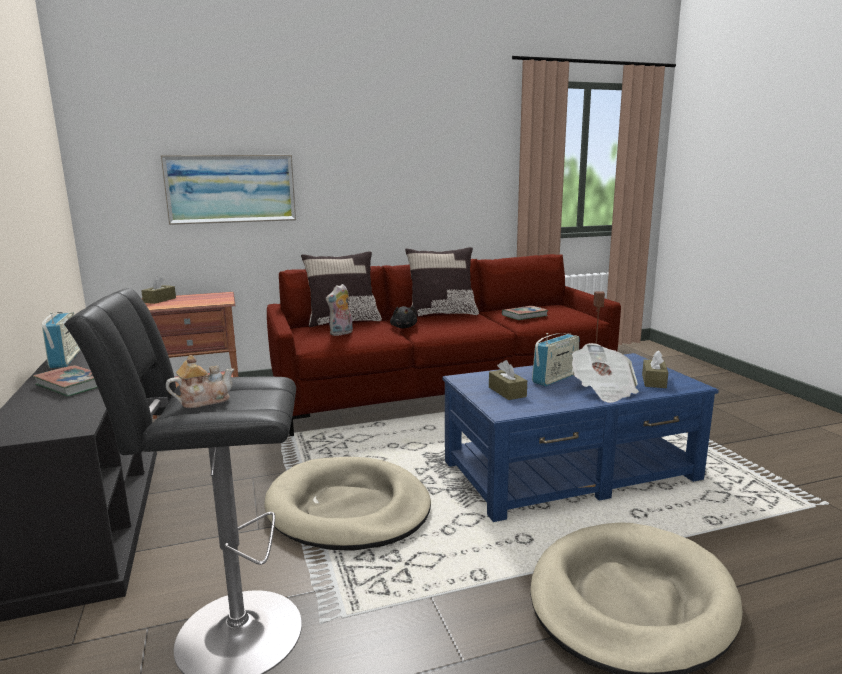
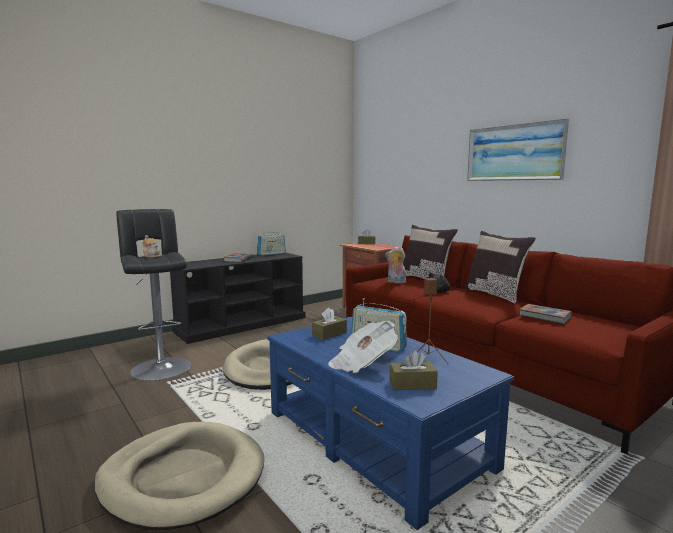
camera: 70 degrees right, 5 degrees down
(231, 189) = (414, 179): picture -> picture (514, 153)

